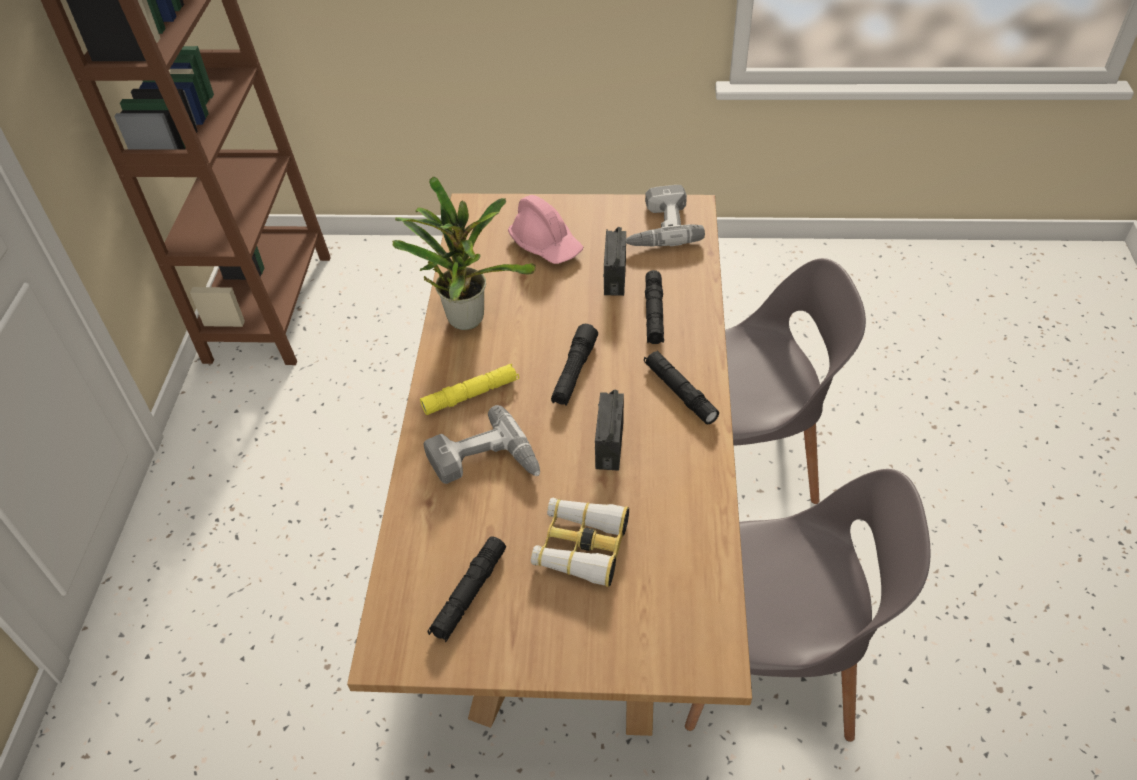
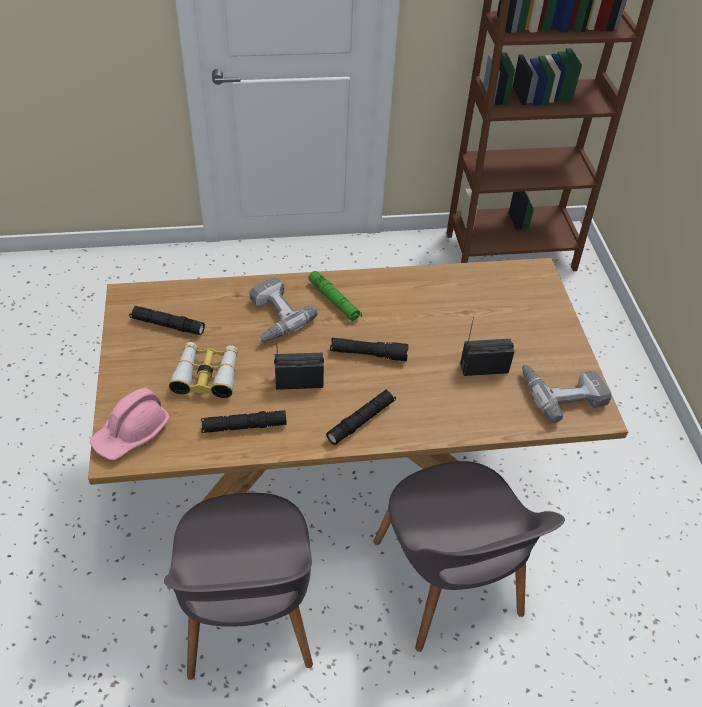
camera: 75 degrees right, 0 degrees up
(465, 316) = (412, 286): potted plant -> none
(471, 395) = (334, 301): yellow flashlight -> green flashlight
(546, 244) = (509, 321): pink hard hat -> pink hard hat (132, 433)
(654, 314) = (447, 397): black flashlight -> black flashlight (244, 426)

